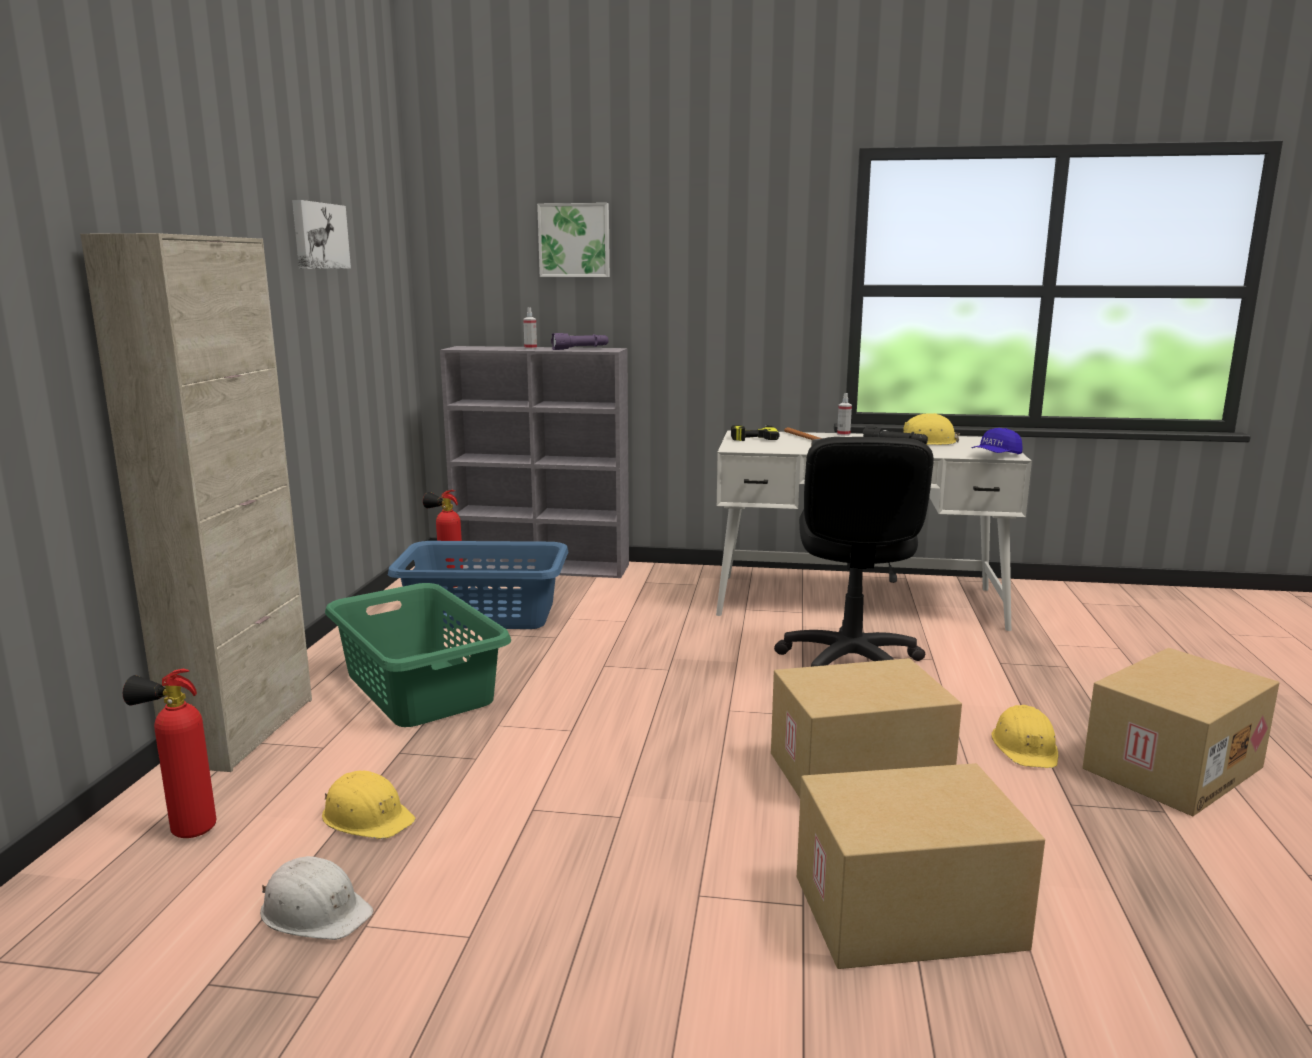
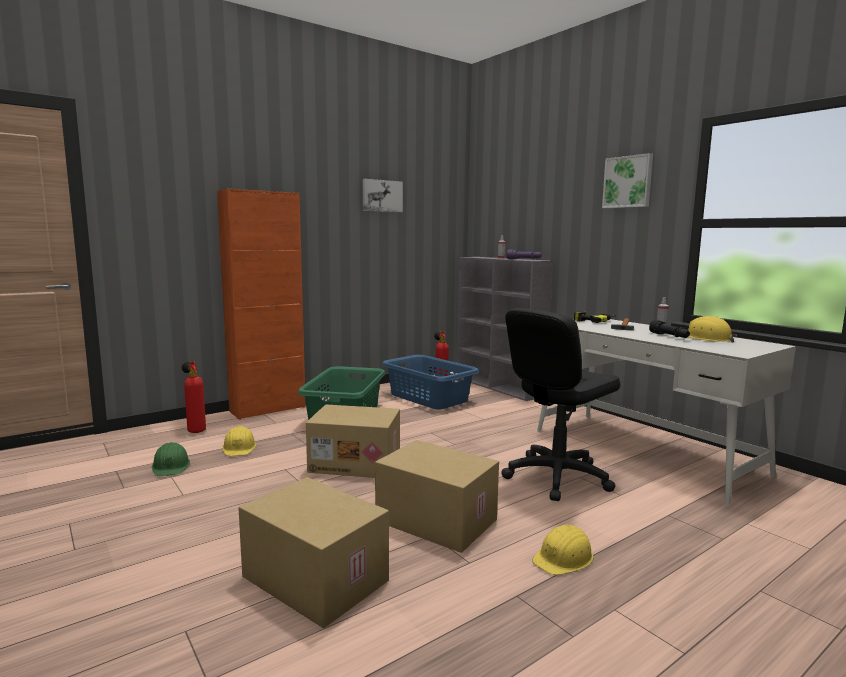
camera: 45 degrees right, 5 degrees down
(243, 731) = (268, 409): beige cabinet -> orange cabinet
(315, 911) = (171, 466): white hard hat -> green hard hat
(574, 240) = (535, 196): picture -> picture (628, 182)
(996, 455) = (728, 351): blue cap -> none
(1170, 766) = (649, 622): cardboard box -> cardboard box (356, 463)

